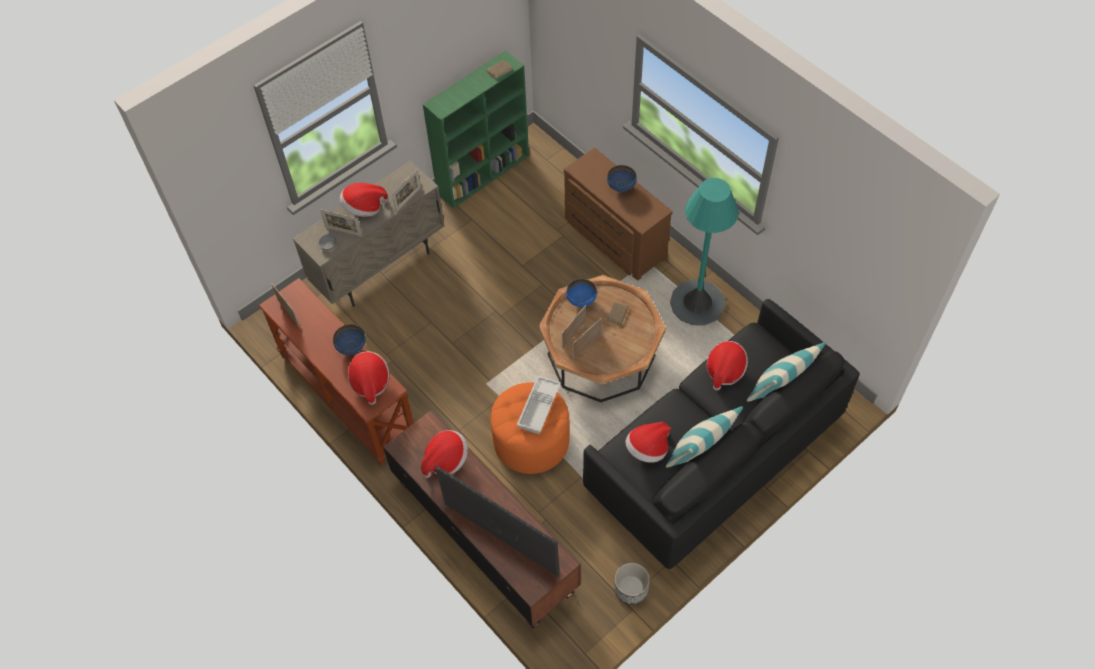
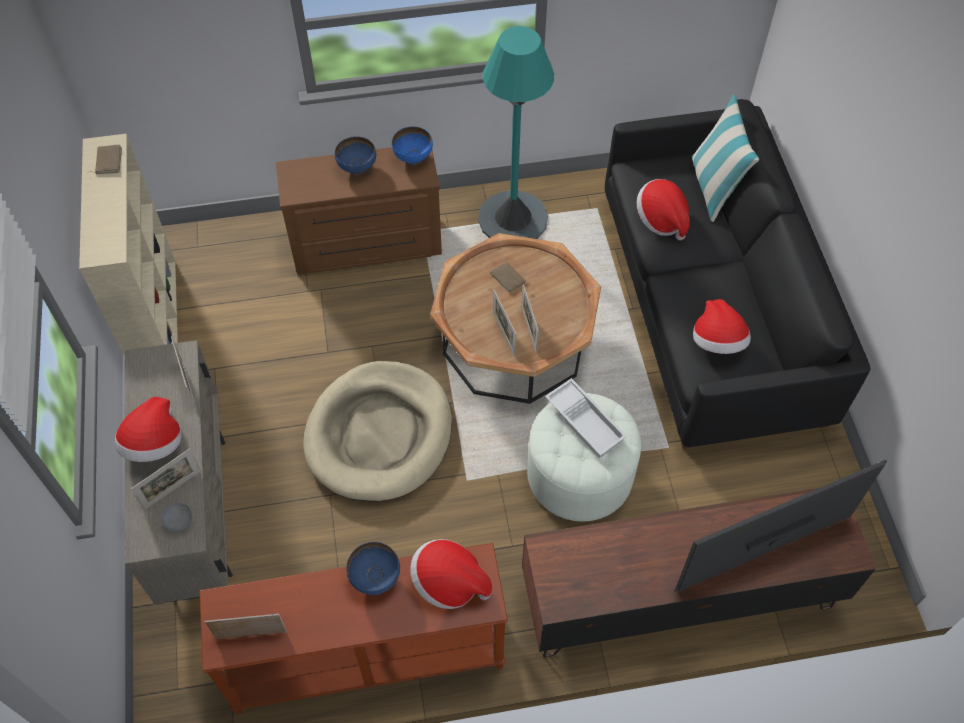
camera: 60 degrees left, 0 degrees up
(445, 460) = (612, 557): hat -> none
(484, 173) = (157, 319): green bookcase -> beige bookcase
(486, 323) = (379, 434): none -> beige dog bed
(531, 440) = (579, 474): orange ottoman -> white ottoman
(581, 301) = (462, 302): blue bowl -> blue bowl (413, 158)
(631, 589) = (833, 478): planter -> none
(699, 452) = (750, 297): pillow -> none

